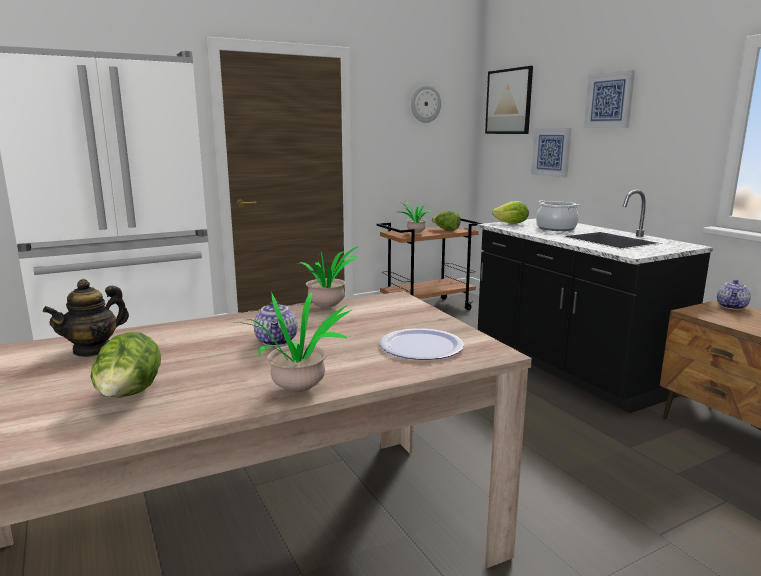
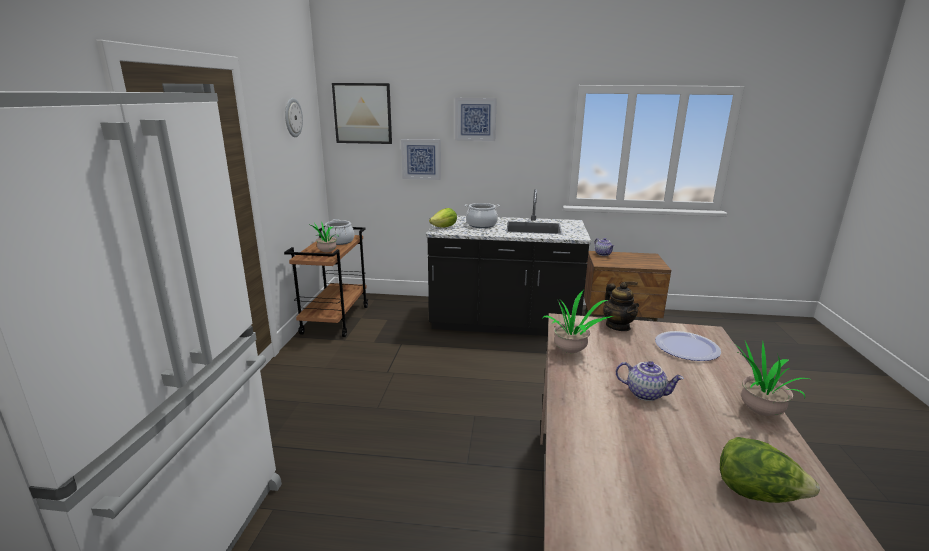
camera: 55 degrees left, 5 degrees up
(93, 349) = (613, 498): teapot -> teapot (618, 326)
(446, 230) = (339, 241): lettuce -> cooking pot

